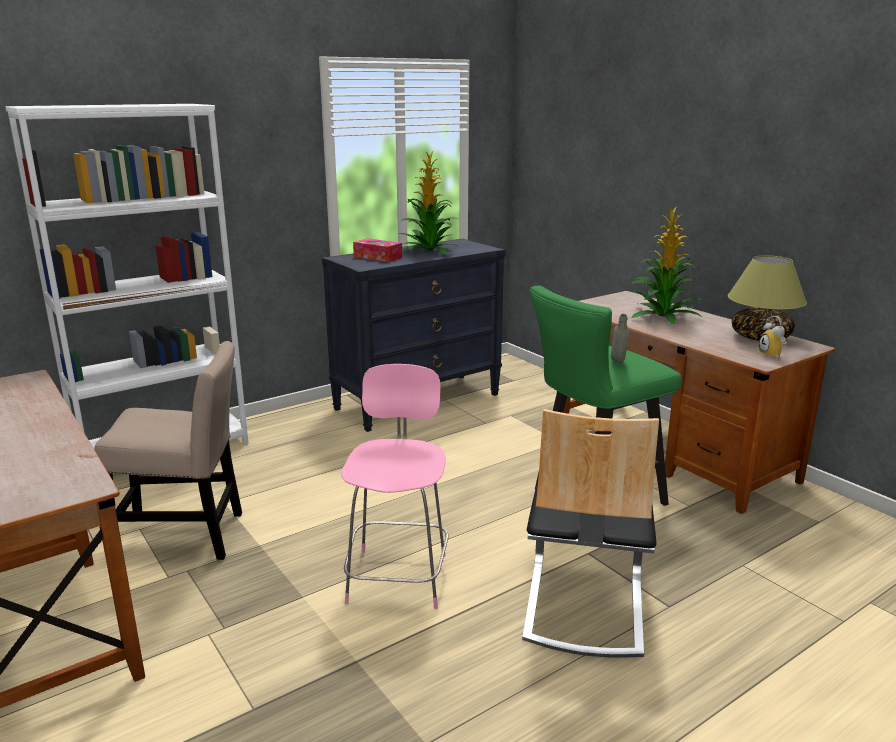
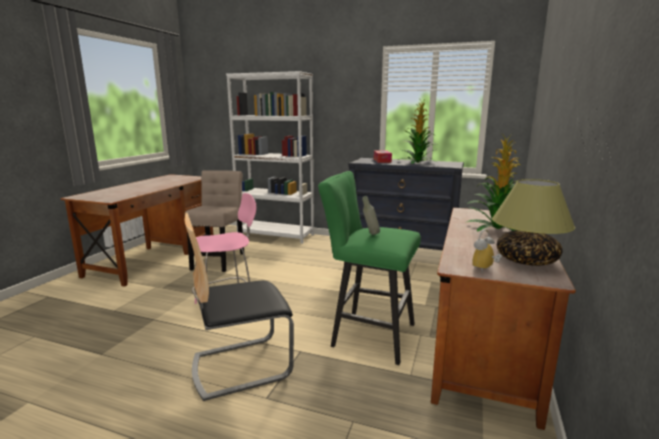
camera: 55 degrees right, 5 degrees down
(186, 536) = (219, 260): beige chair -> beige chair turned 135 degrees counterclockwise

